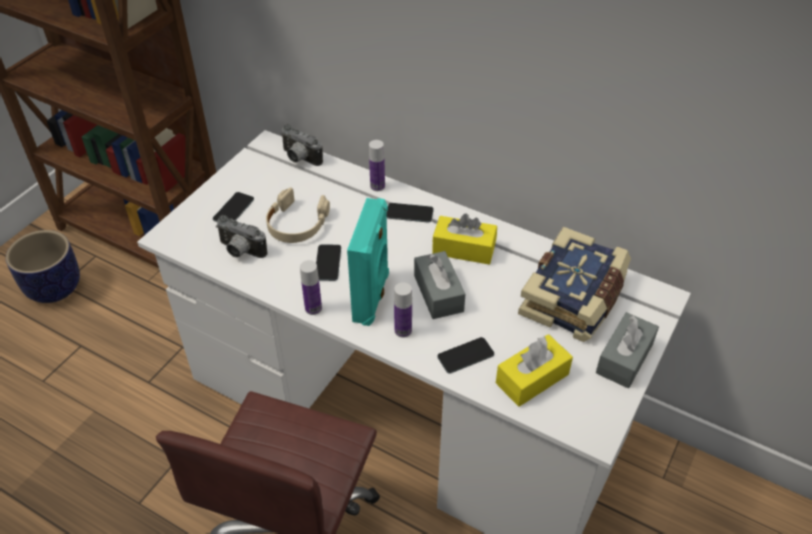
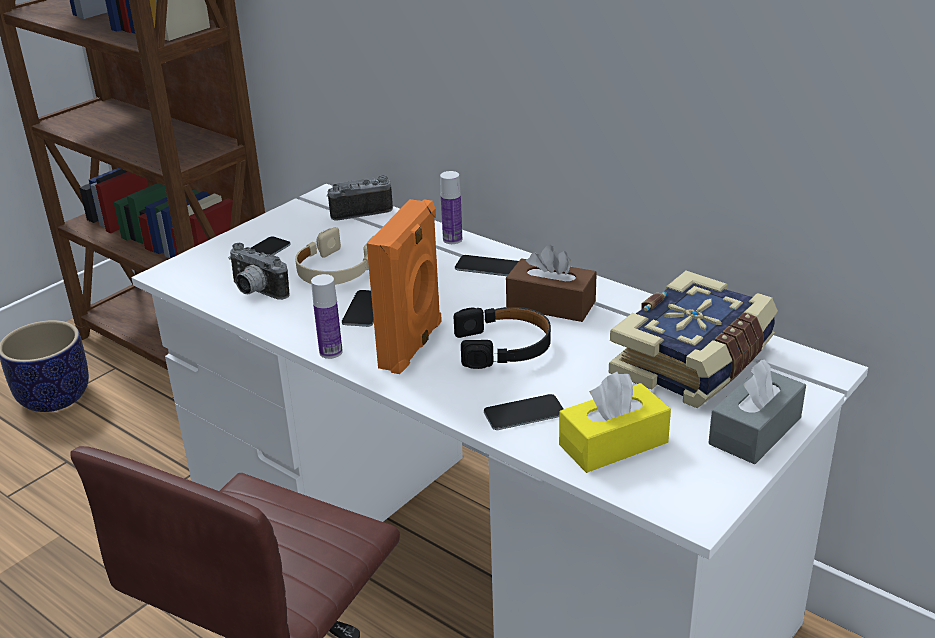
camera: 10 degrees right, 15 degrees down
(299, 159) = (360, 210): camera -> camera turned 120 degrees clockwise
(372, 297) = (413, 346): turquoise speaker -> orange speaker
(403, 330) = (444, 381): bottle -> none
(438, 293) = (504, 347): grey tissue box -> black headphones
(464, 249) = (551, 304): yellow tissue box -> brown tissue box

